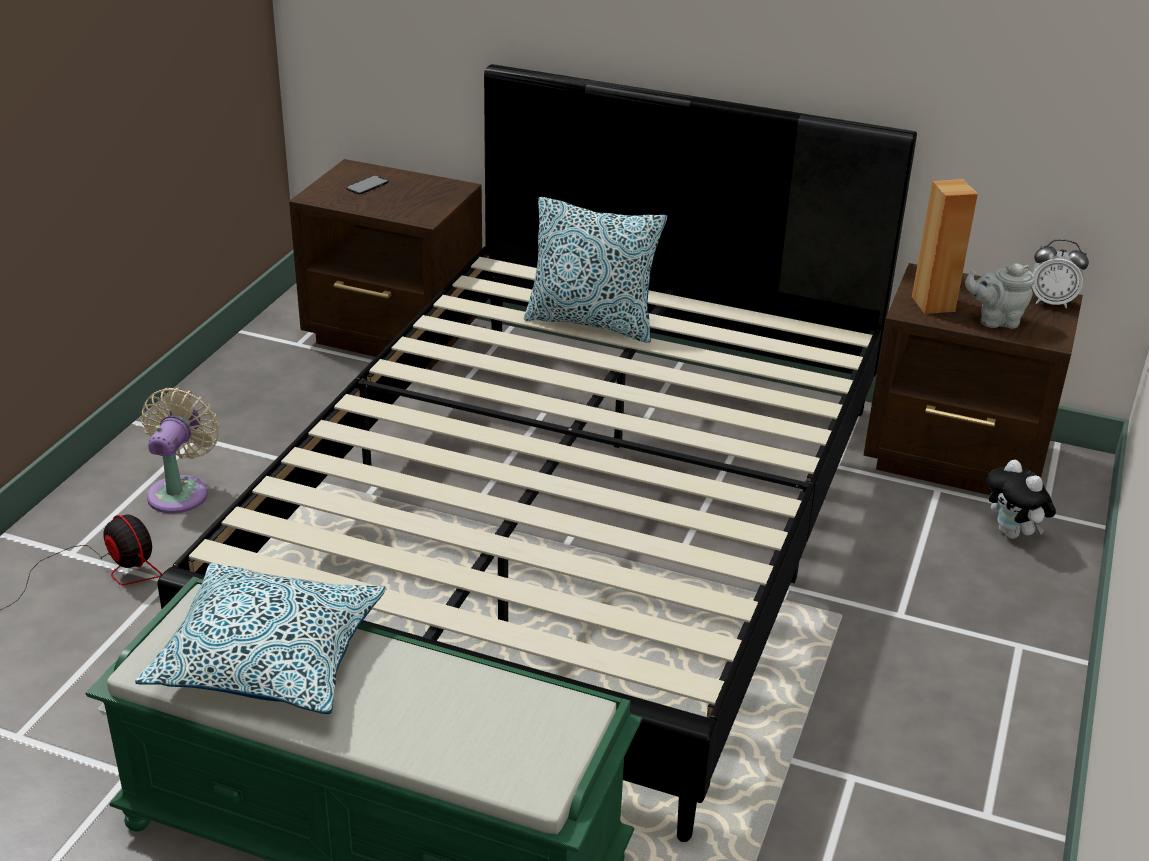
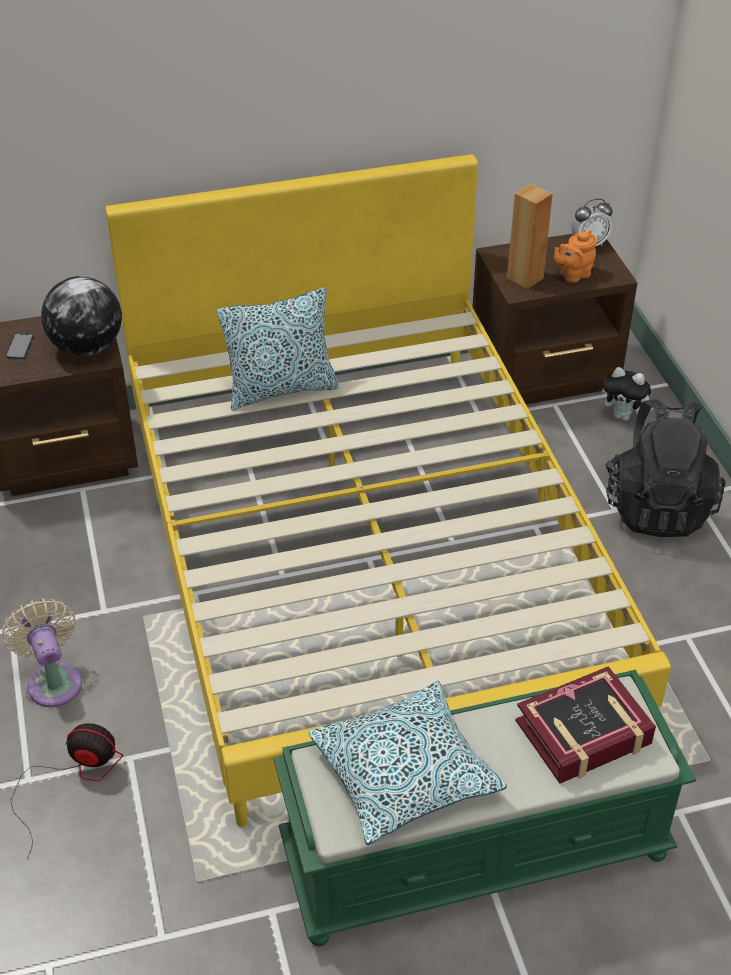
camera: 35 degrees left, 10 degrees up
(422, 205) = (87, 347): none -> globe
(493, 725) = (584, 733): none -> book
(573, 529) = (366, 556): black bed -> yellow bed
(958, 635) = (657, 506): none -> black backpack
(995, 320) = (573, 275): grey teapot -> orange teapot

